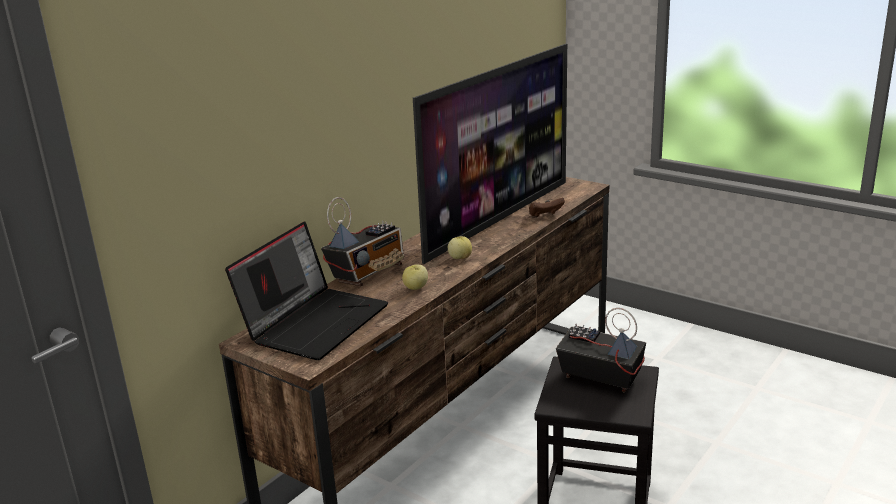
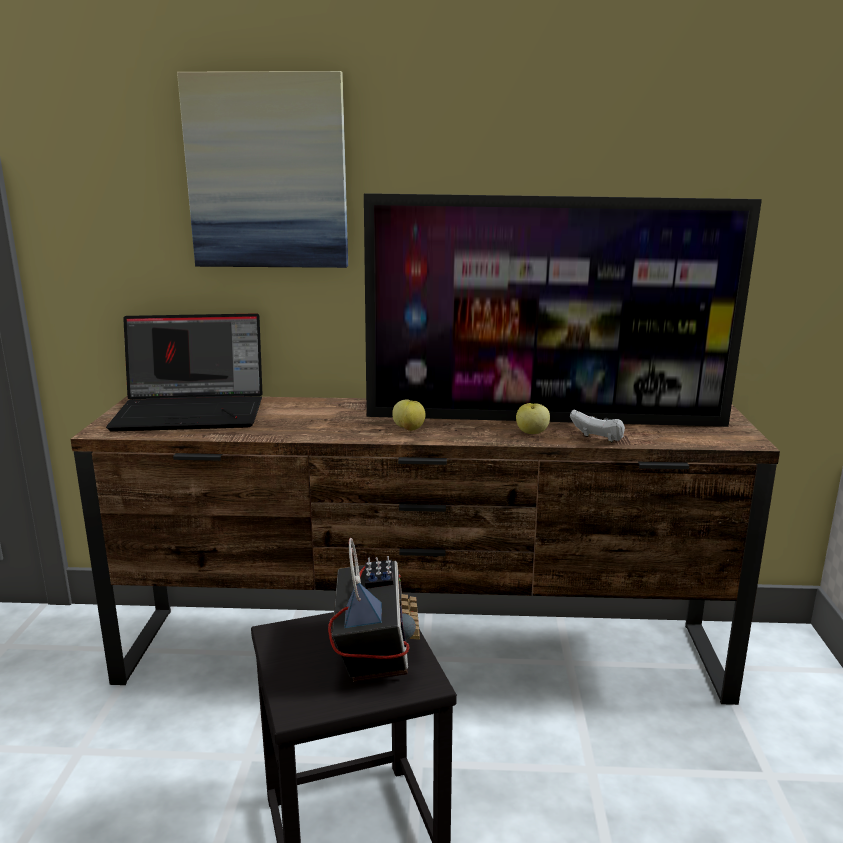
camera: 55 degrees right, 5 degrees down
(295, 98) = (267, 172): none -> picture
(368, 274) = (321, 404): radio -> none
(416, 288) = (308, 429): apple -> apple (531, 433)
(545, 216) = (598, 440): brown game controller -> white game controller

